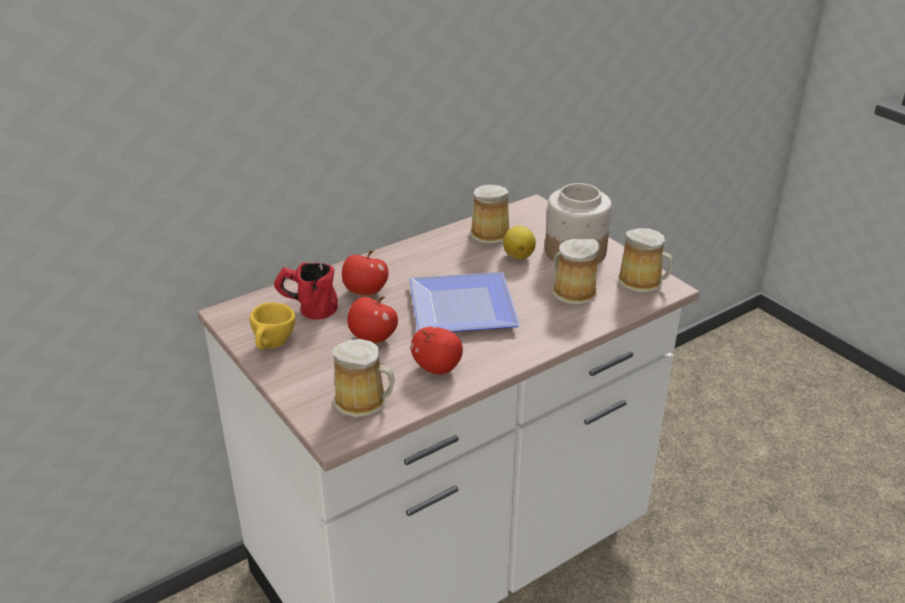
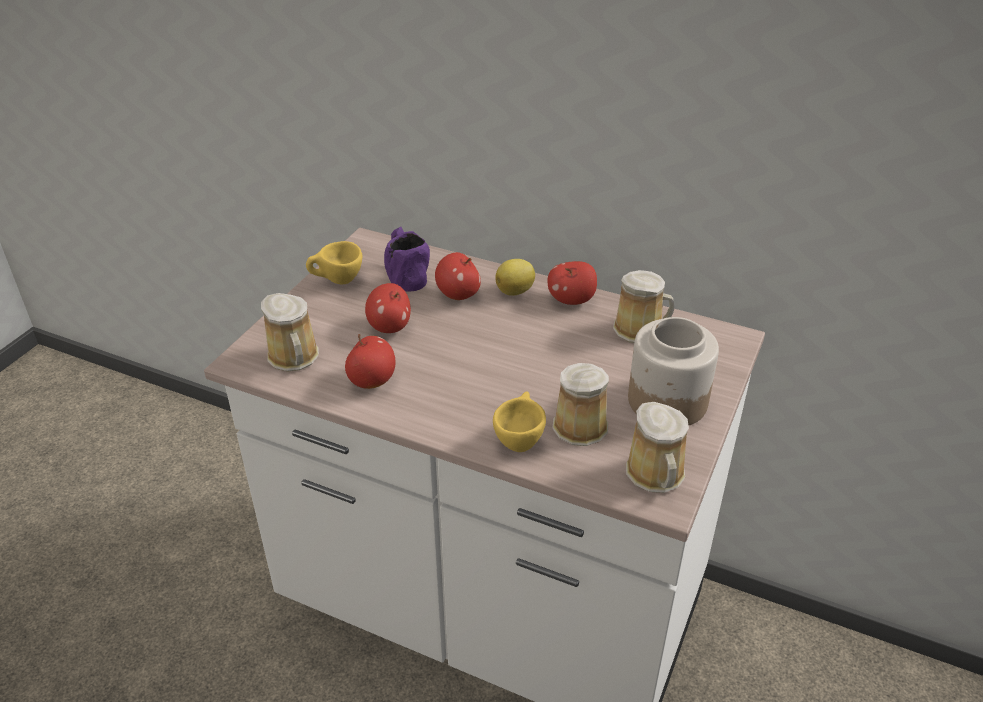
camera: 60 degrees right, 5 degrees up
(307, 309) = (405, 275): red mug -> purple mug
(428, 247) = (571, 300): none -> apple
(458, 306) = (484, 356): plate -> none
(518, 255) = (616, 363): lemon -> lemon (516, 291)
(566, 322) = (519, 440): none -> yellow cup

